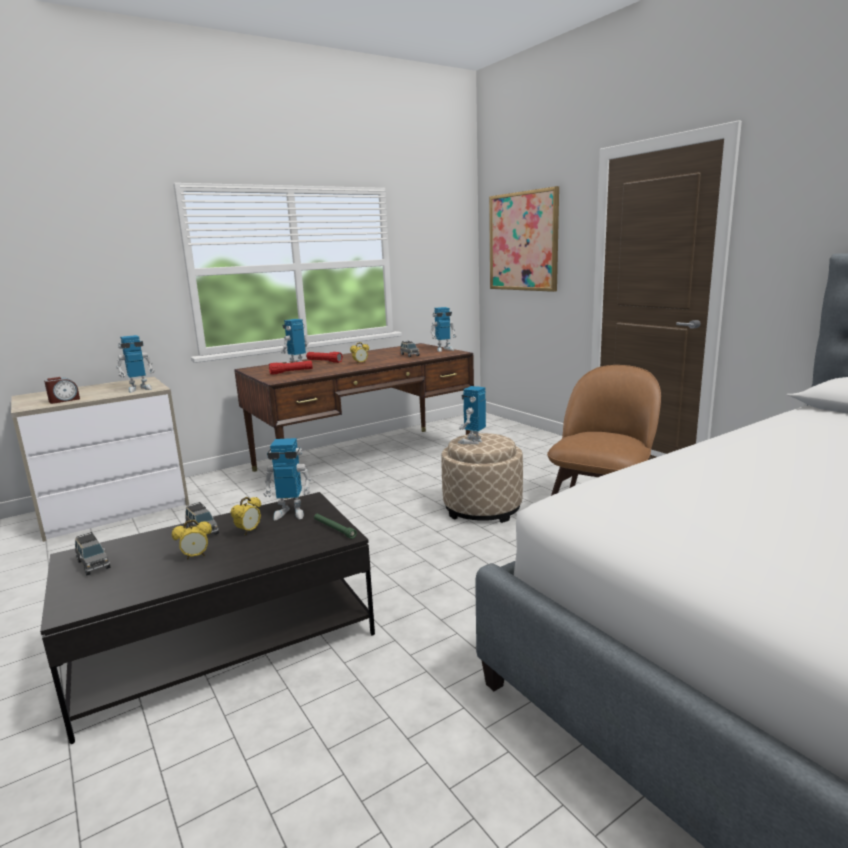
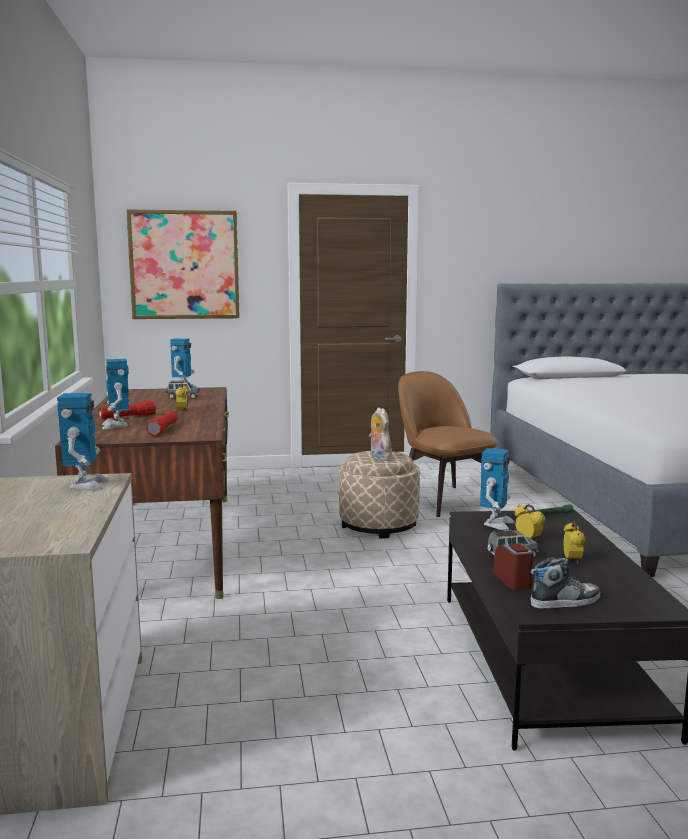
camera: 65 degrees left, 5 degrees down
(64, 400) = (62, 522): alarm clock -> alarm clock (513, 580)
(93, 564) = (565, 601): grey toy car -> shoe
(472, 441) = (378, 458): toy robot -> plush toy

